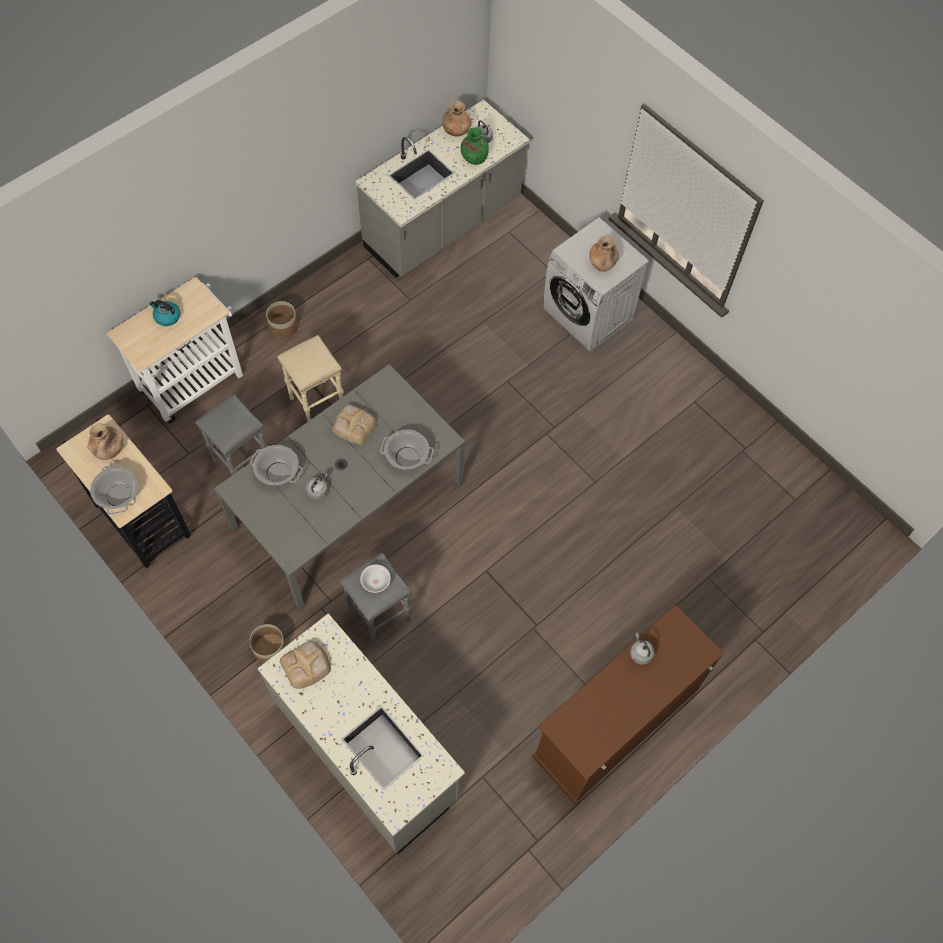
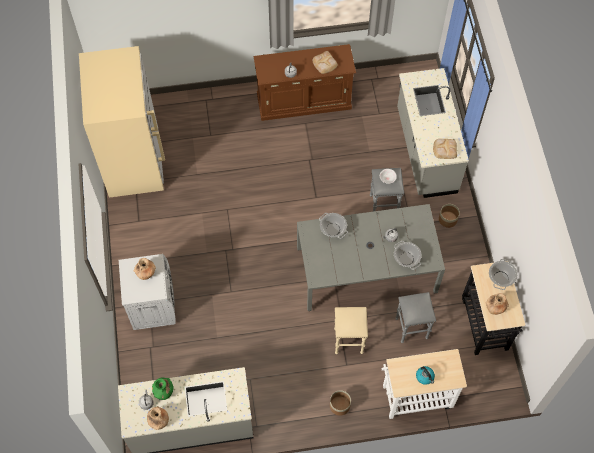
camera: 145 degrees left, 0 degrees up
(354, 425) = (350, 263): bread -> bread (324, 64)
(776, 477) = (134, 160): none -> beige fridge

